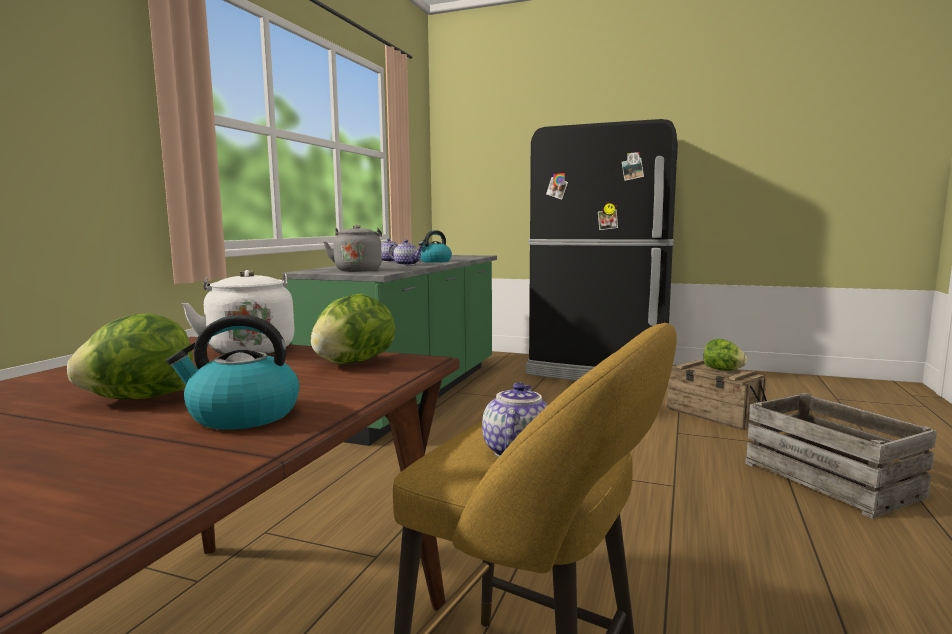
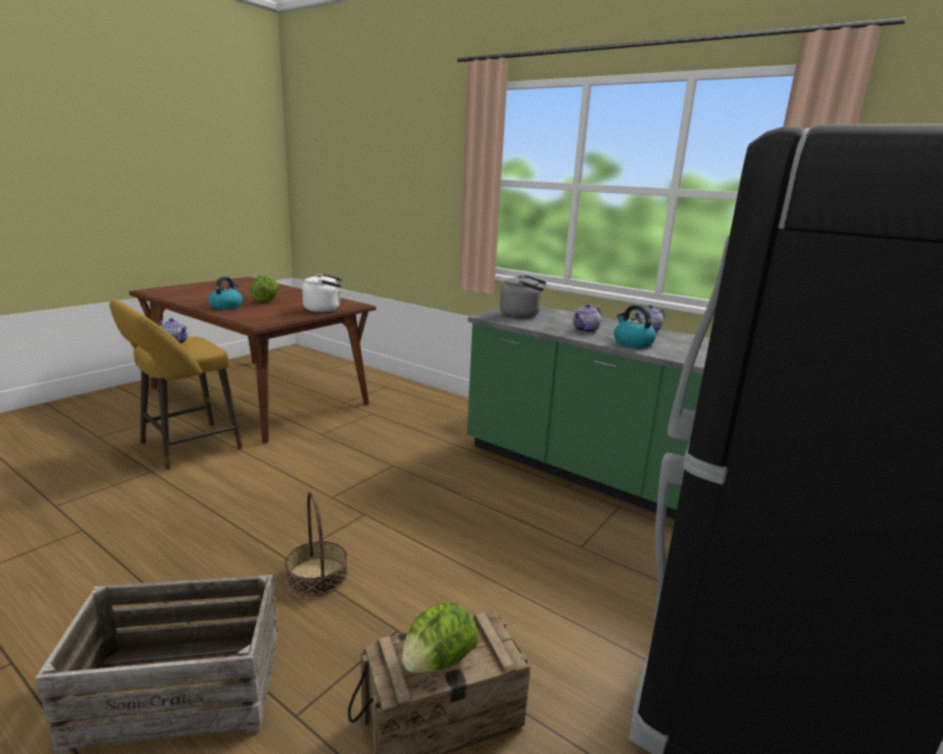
camera: 105 degrees right, 10 degrees up
(353, 362) = (271, 317): lettuce -> none
(673, 467) = (317, 576): none -> basket

